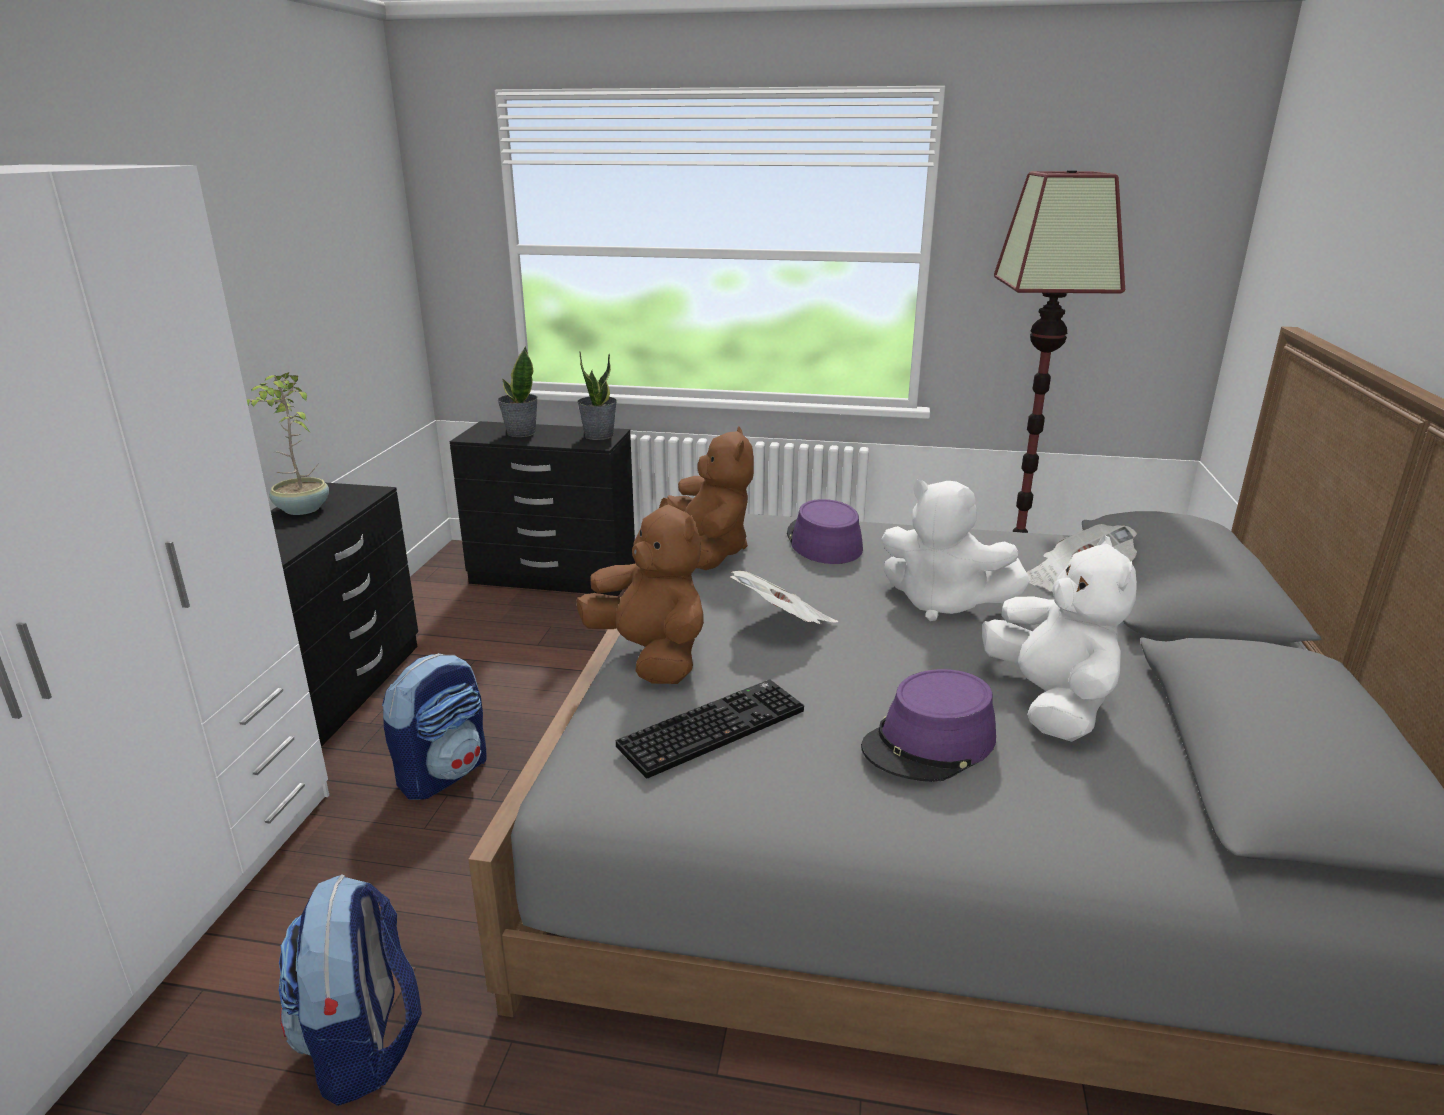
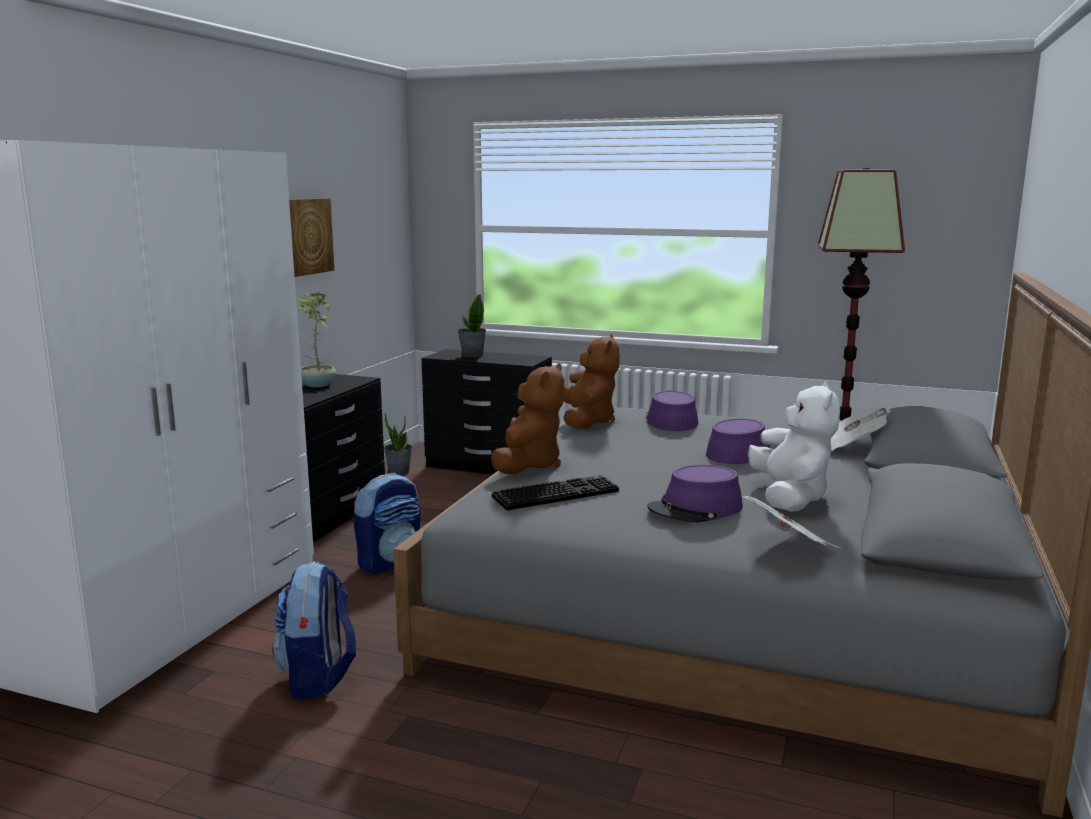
camera: 10 degrees right, 10 degrees down
(254, 282) = (305, 236): none -> picture
(598, 435) = (527, 358): potted plant -> potted plant (398, 471)
(651, 656) = (528, 465): brown plush toy -> brown plush toy turned 45 degrees clockwise
(783, 624) = (623, 455): newspaper -> newspaper (789, 546)
(942, 604) = (741, 452): white plush toy -> purple hat

